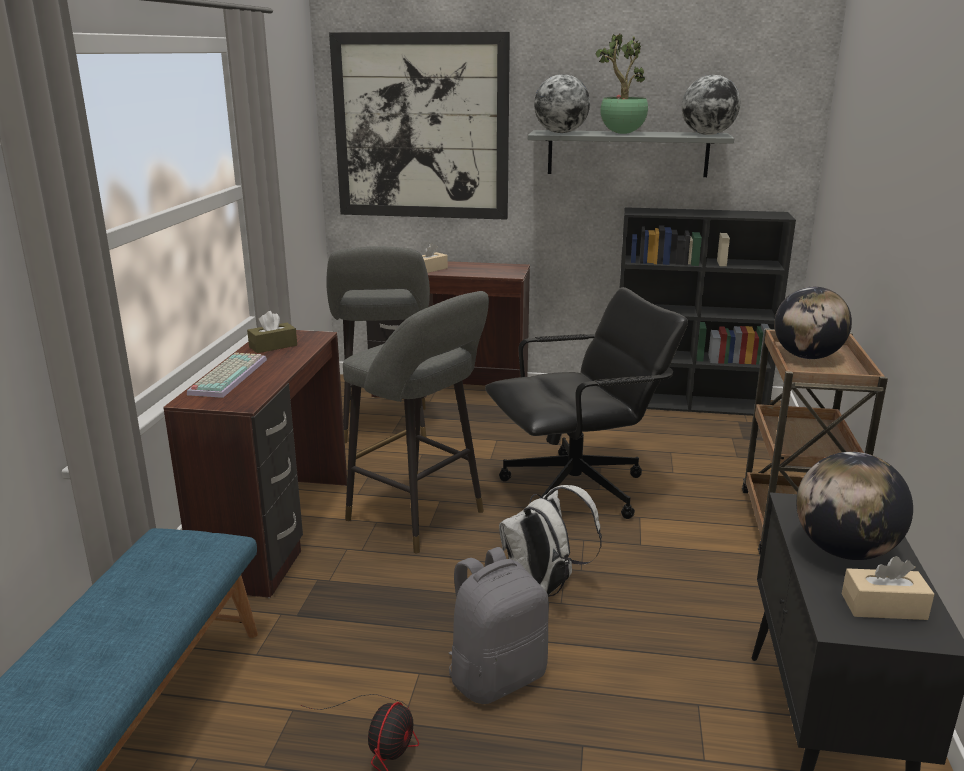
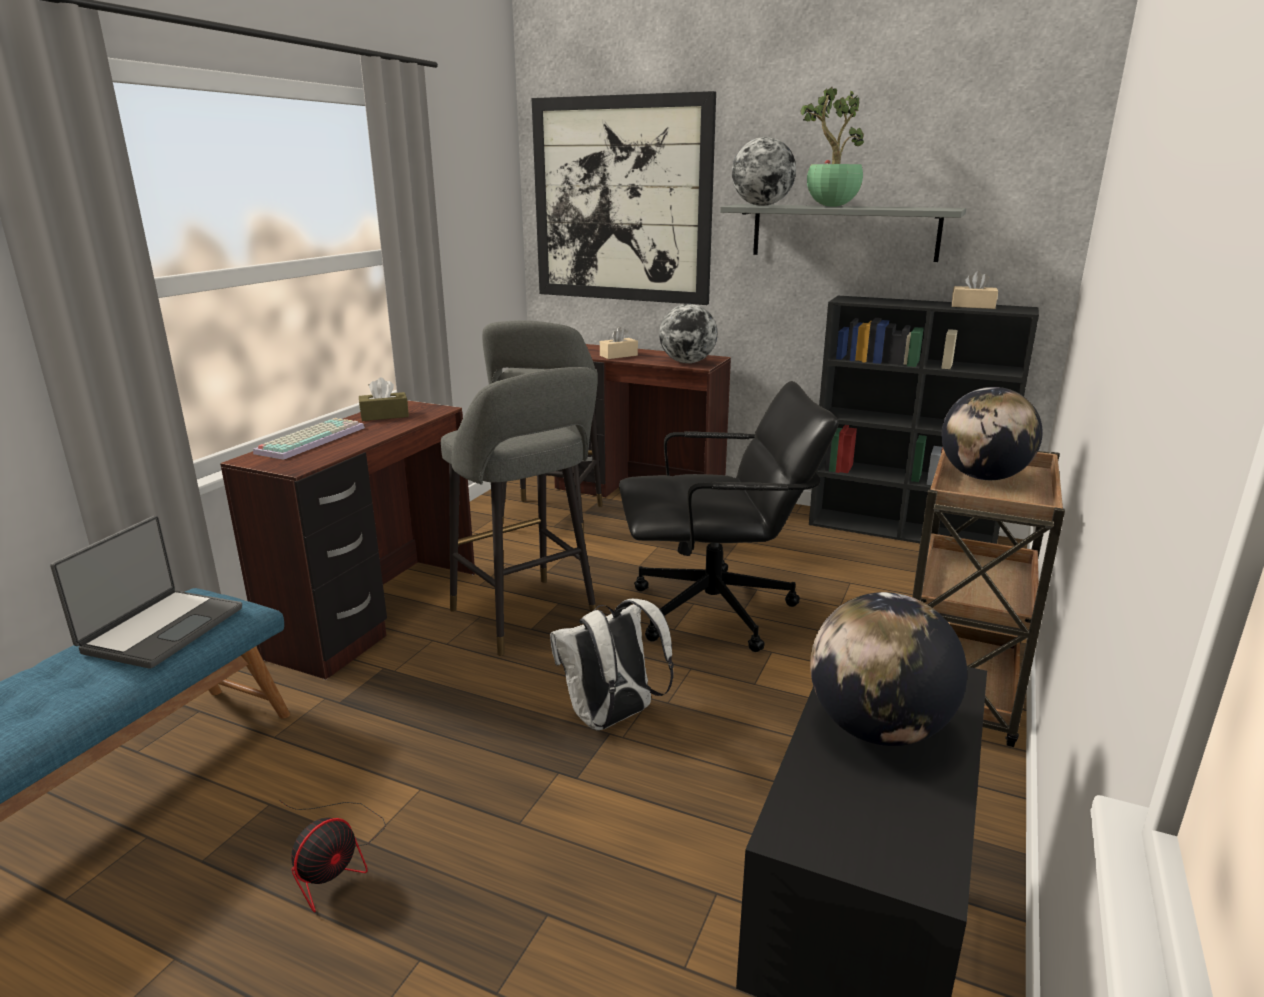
camera: 15 degrees right, 0 degrees up
(162, 568) = (161, 629): none -> laptop
(497, 676) = (500, 809): grey backpack -> none
(707, 134) = (934, 208): globe -> globe (687, 362)
(883, 606) = (878, 817): beige tissue box -> beige tissue box (973, 306)

